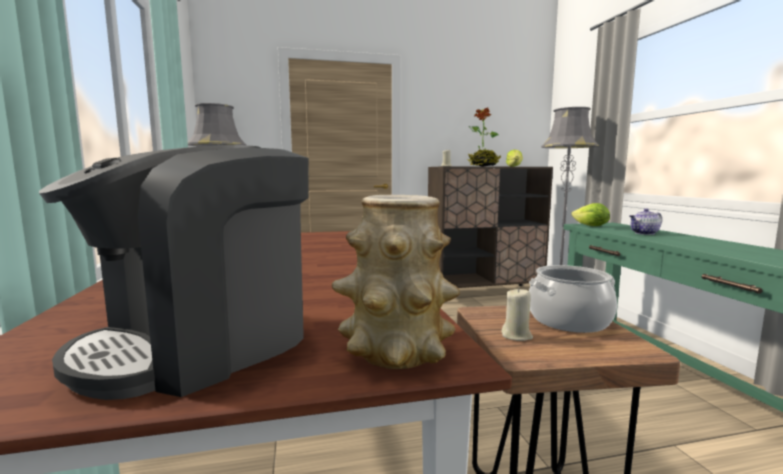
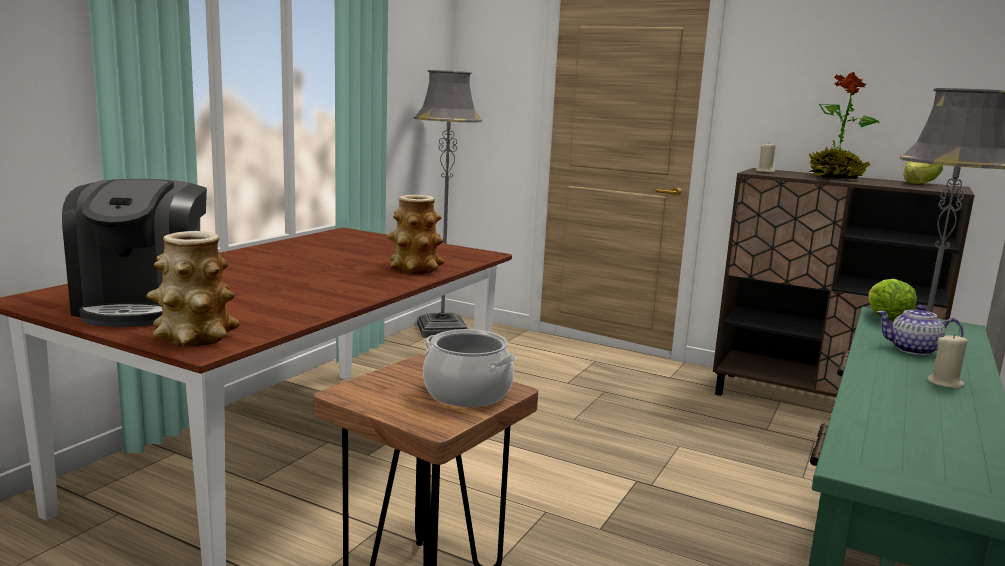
camera: 40 degrees right, 5 degrees up
(204, 343) = (144, 306): coffee machine -> coffee machine turned 90 degrees counterclockwise
(342, 248) = (415, 269): none -> vase
(516, 336) = (387, 384): beige candle -> beige candle (945, 383)

